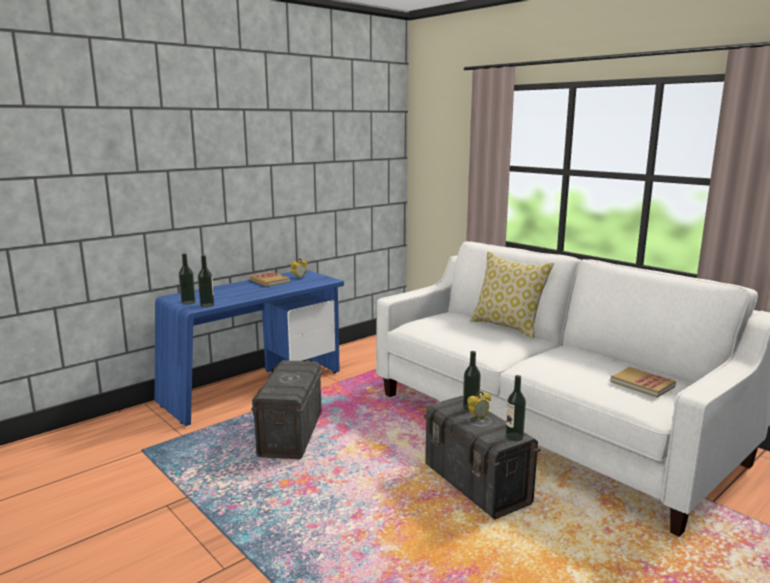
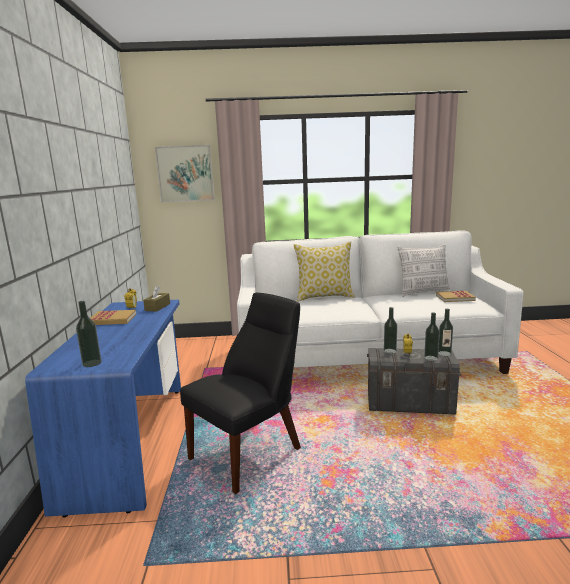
camera: 50 degrees left, 0 degrees up
(207, 305) = (124, 357): bottle -> bottle (431, 358)
(290, 435) = (250, 451): grey storage box -> black chair
(314, 282) = (157, 307): none -> brown tissue box
(447, 151) = (185, 173): none -> picture
(628, 364) = (423, 293): none -> pillow

